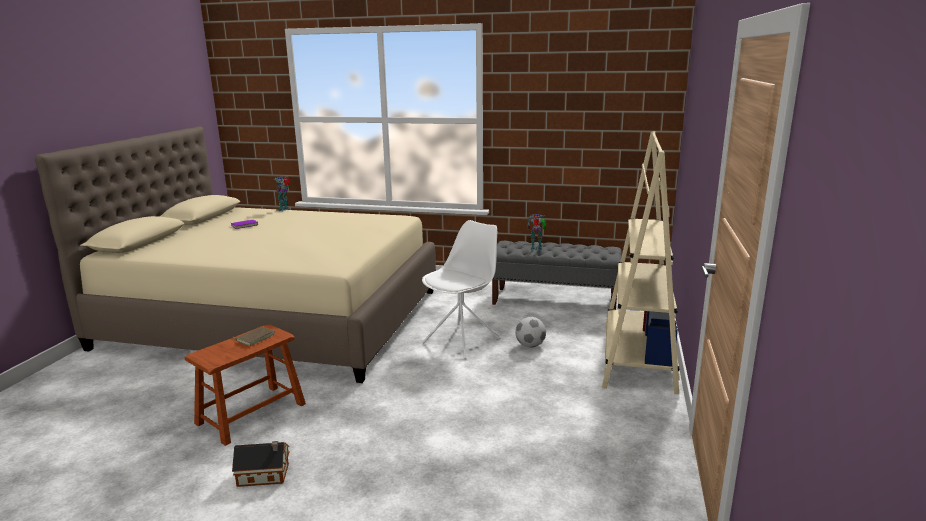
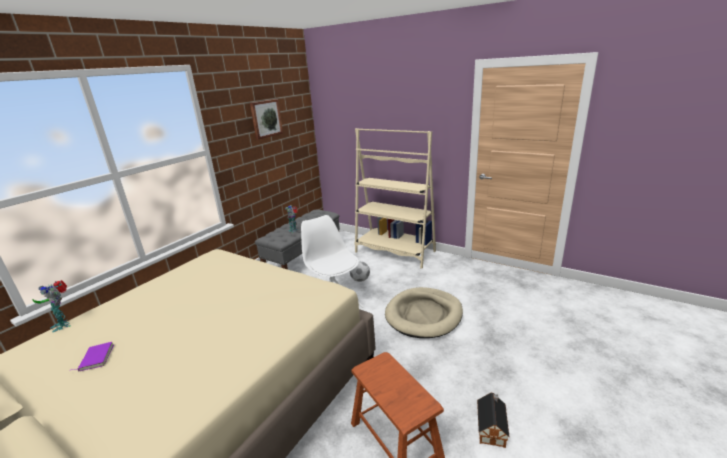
camera: 70 degrees left, 5 degrees up
(255, 338) = (382, 376): brown book -> none
(470, 405) = (424, 315): none -> beige dog bed
(578, 97) = (266, 118): none -> picture

